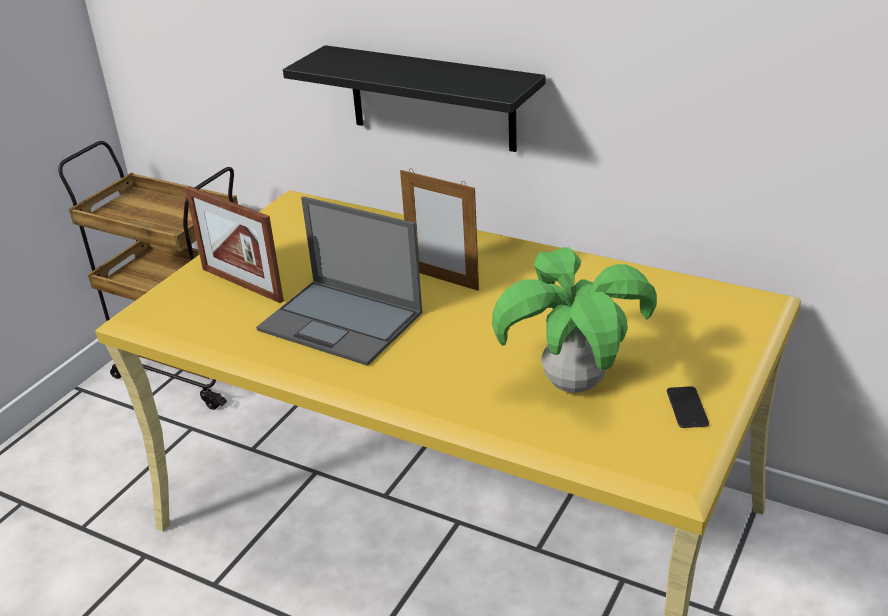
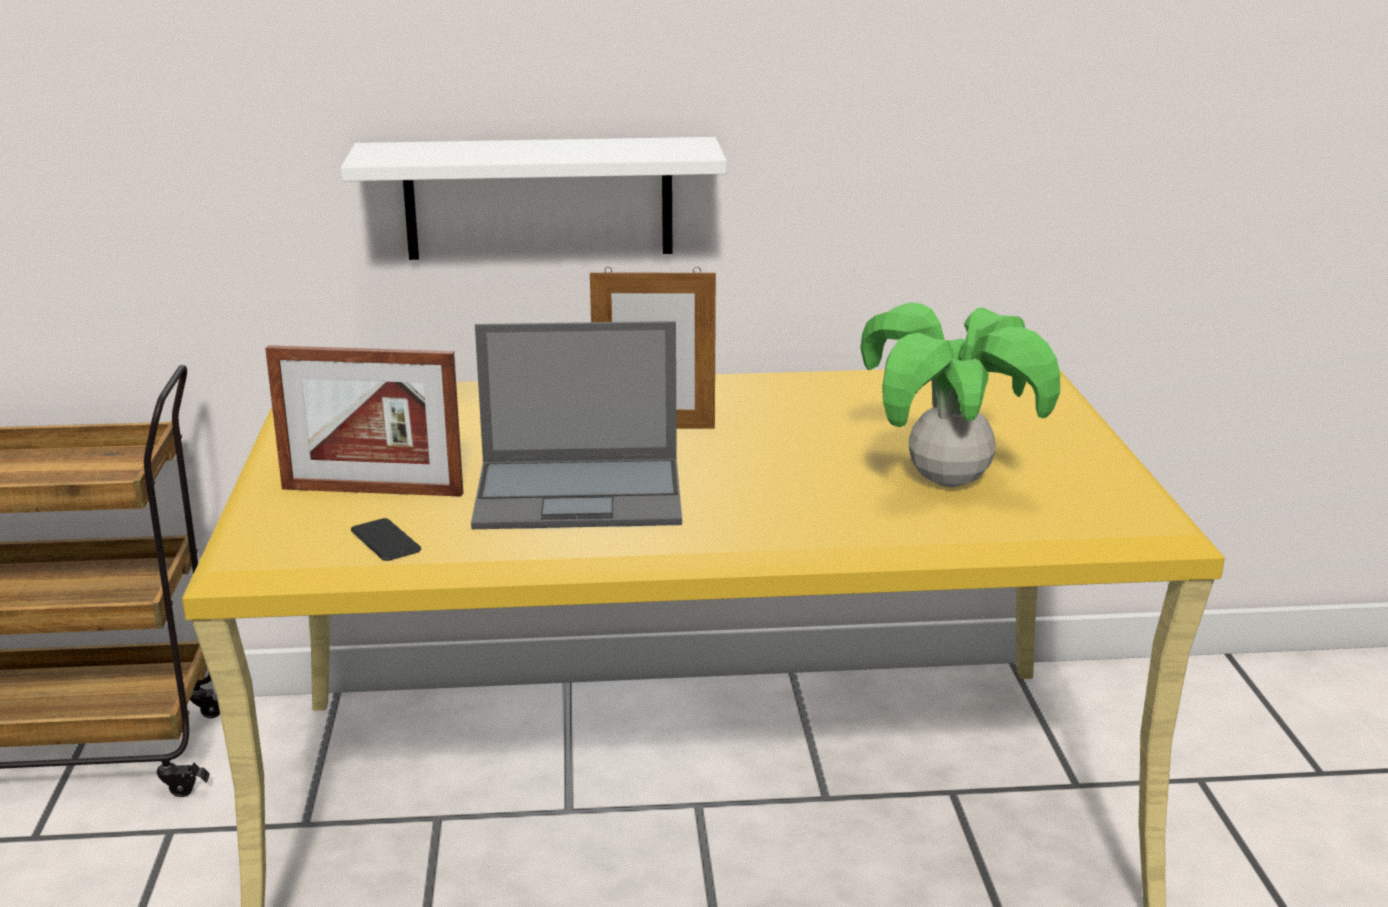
camera: 35 degrees left, 10 degrees down
(431, 98) = (539, 198): black shelf -> white shelf
(687, 408) = (1090, 470): phone -> phone (385, 541)

